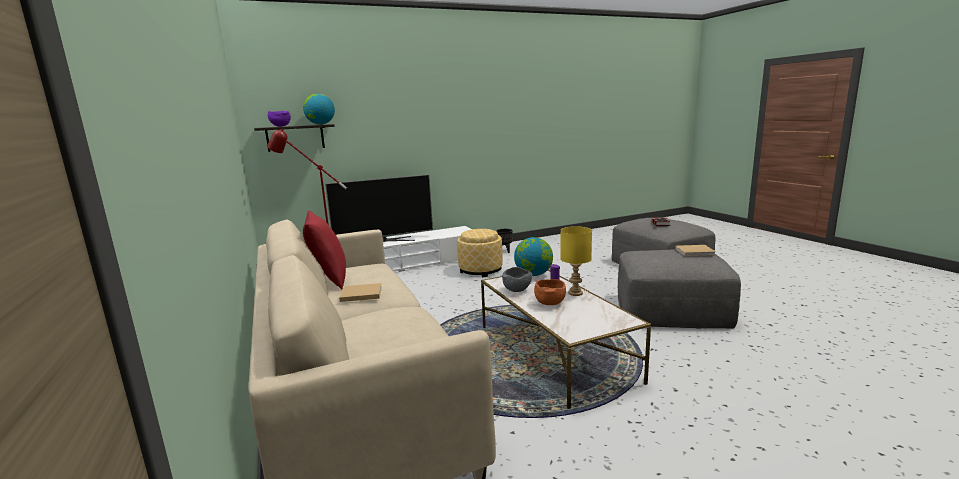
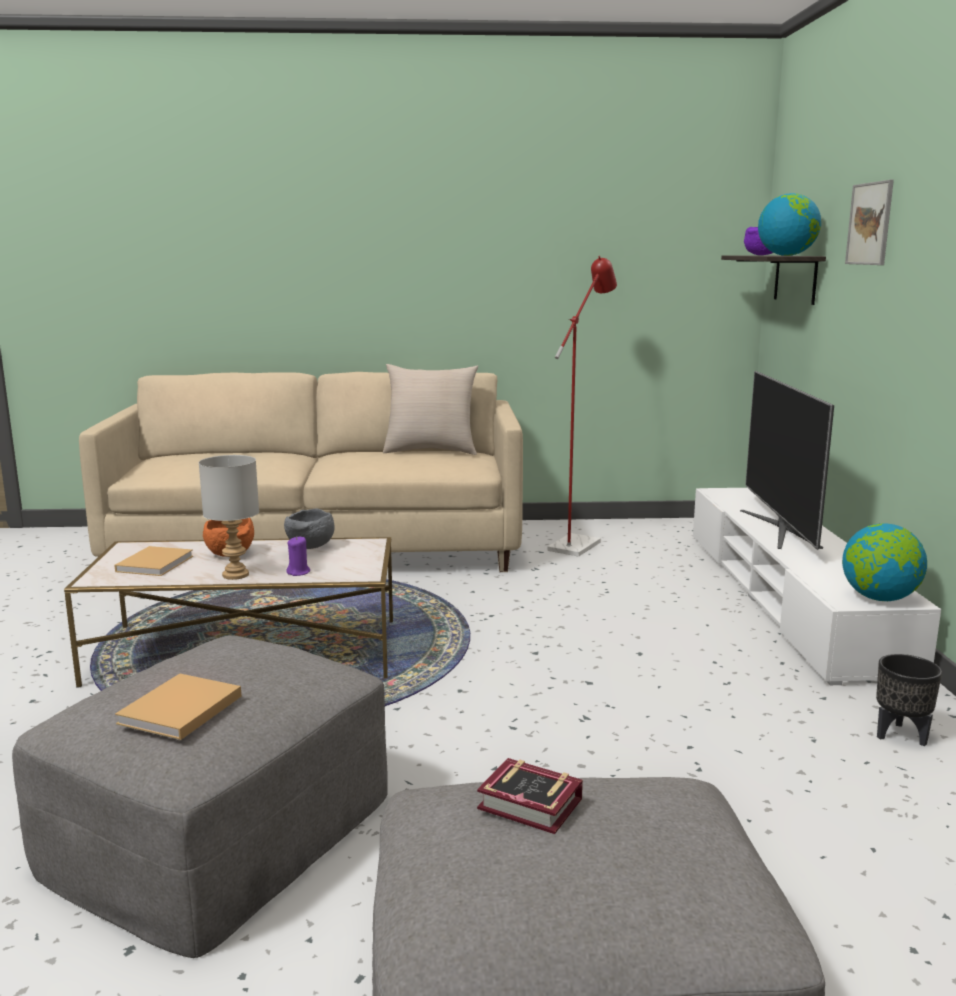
camera: 110 degrees right, 0 degrees up
(329, 279) = (431, 451): red pillow -> beige pillow
(360, 294) = (350, 455): beige book -> beige book (156, 563)
(370, 108) = (869, 223): none -> picture
(480, 270) = (712, 670): ottoman -> none
(533, 275) = (359, 567): globe -> globe (879, 598)
(576, 293) = (235, 575): yellow table lamp -> grey table lamp

